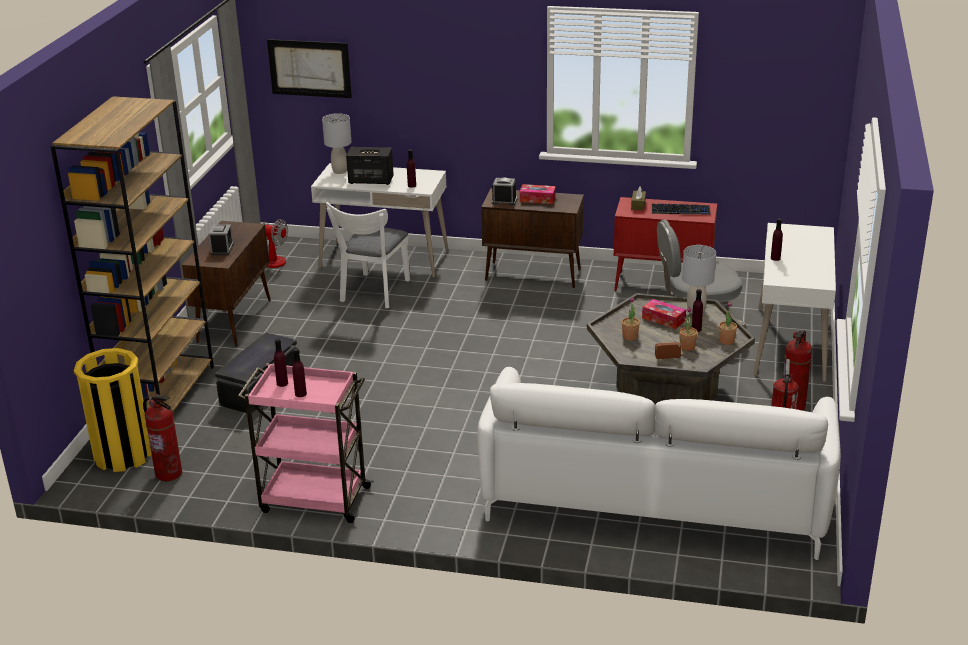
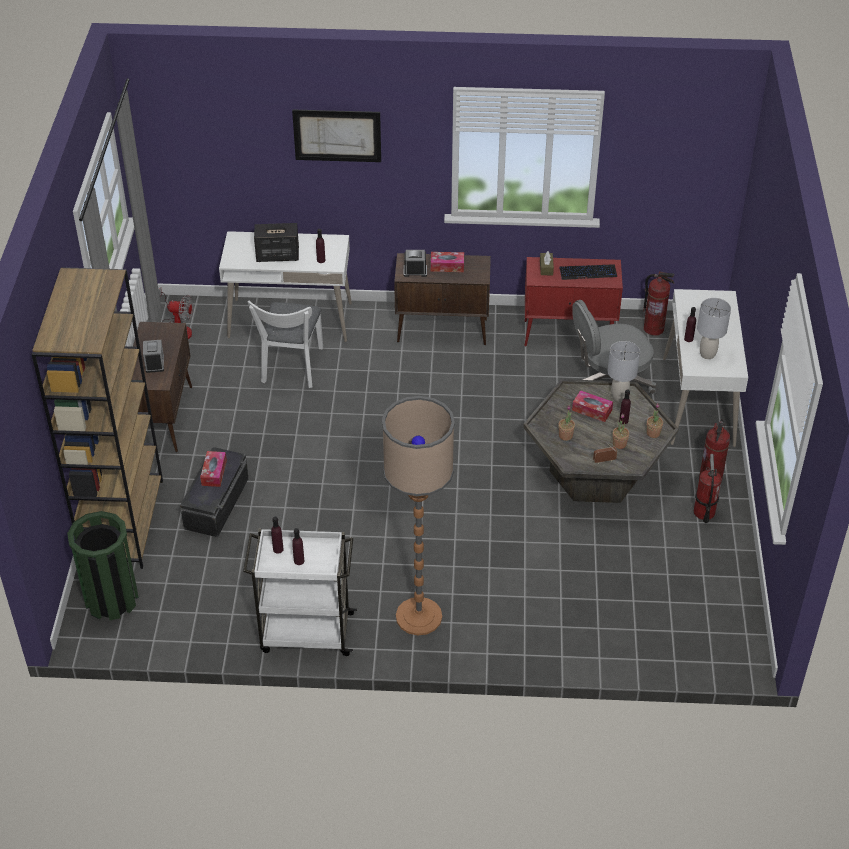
camera: 10 degrees left, 15 degrees up
(123, 455) = (111, 599): yellow trash can -> green trash can
(168, 473) = (162, 617): fire extinguisher -> fire extinguisher (653, 329)
(259, 351) = (214, 473): none -> tissue box
(309, 68) = (204, 146): picture -> picture (337, 135)
(313, 499) = (305, 632): pink cart -> white cart
(339, 171) = (242, 243): grey table lamp -> grey table lamp (707, 354)
(440, 496) = (418, 617): none -> floor lamp
(654, 499) = (606, 600): white sofa -> none

